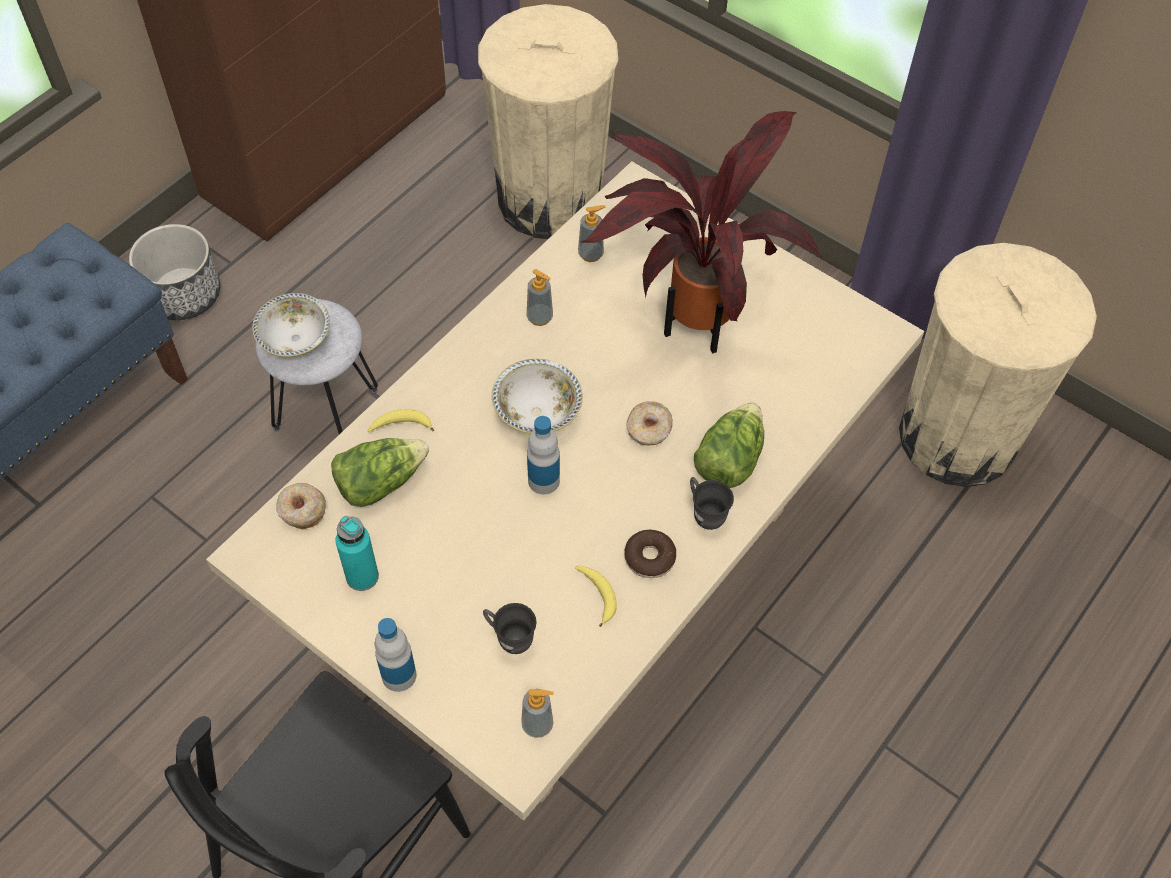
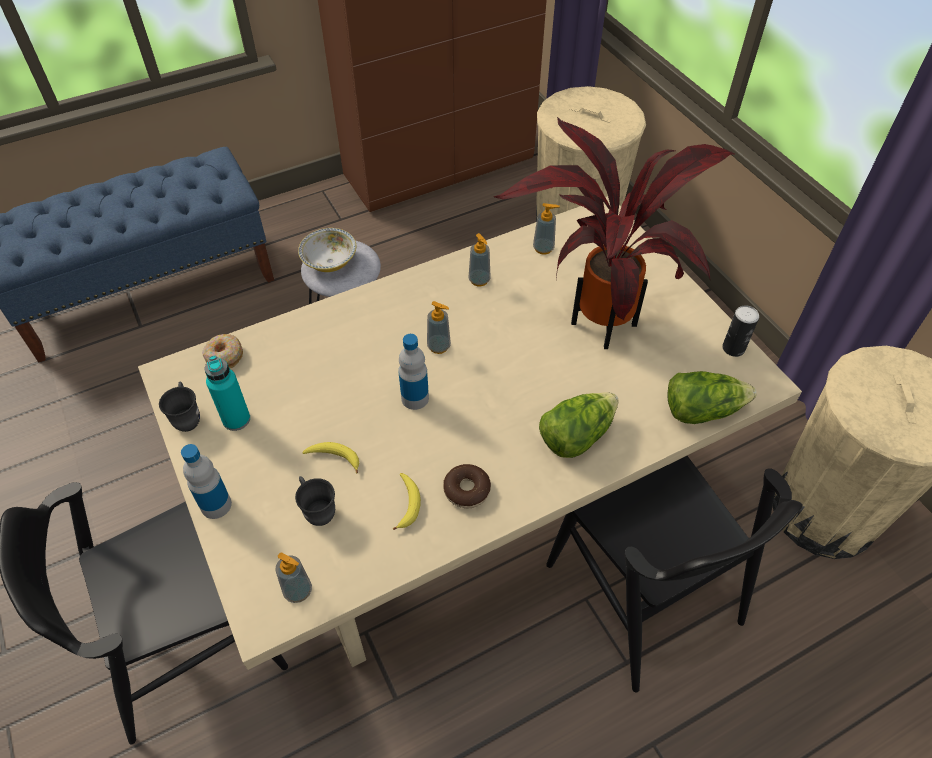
camera: 25 degrees right, 5 degrees down
(183, 293) = (301, 228): planter -> none
(380, 482) = (292, 356): lettuce -> lettuce (701, 409)
(401, 425) = (331, 322): banana -> banana (334, 458)
(537, 412) = (439, 346): bowl -> soap dispenser
(649, 429) = (521, 389): donut -> none
(705, 513) = (532, 471): grey mug -> grey mug (187, 417)
(811, 598) = (643, 594): none -> black chair
(840, 306) = (733, 348): none -> can

